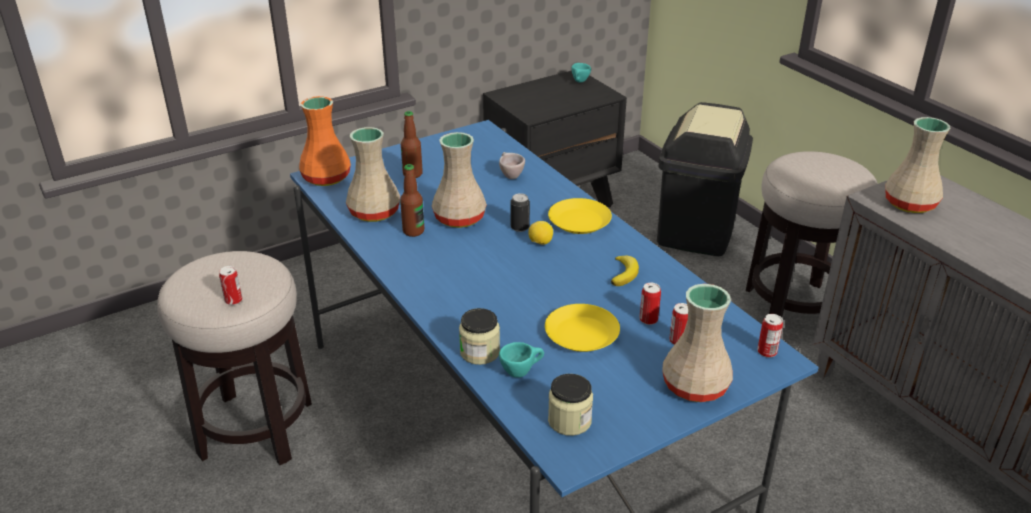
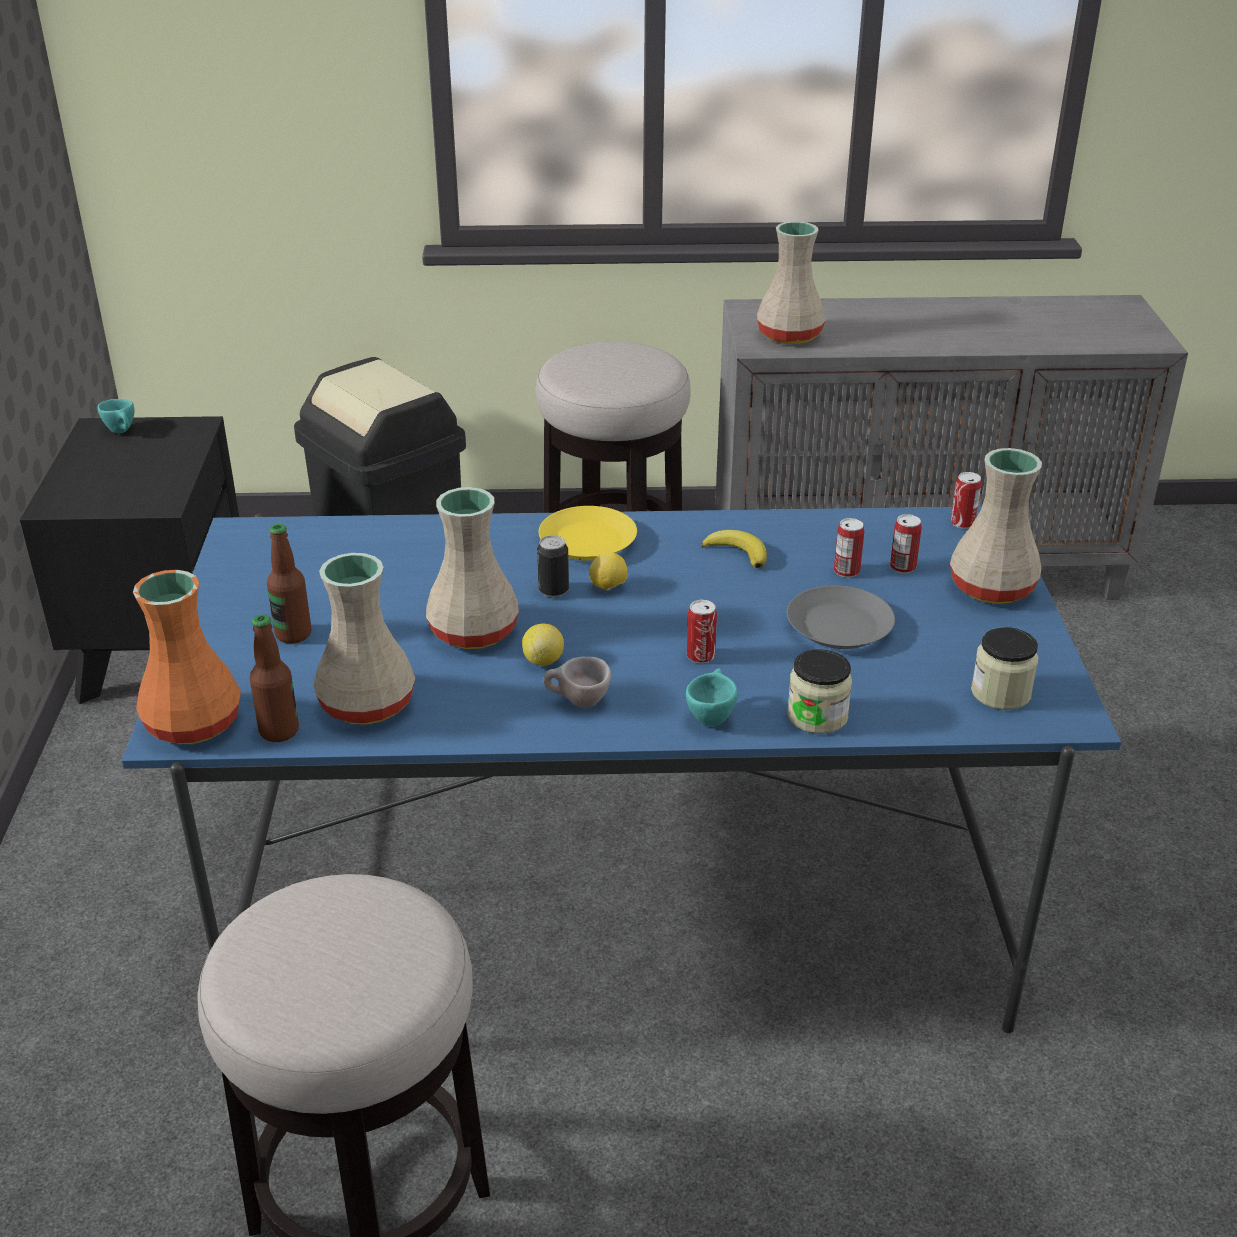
camera: 60 degrees left, 0 degrees up
(233, 300) = (408, 955): can -> can (700, 656)
(413, 231) = (464, 683): bottle -> bottle (279, 731)
(452, 246) = (543, 660): none -> lemon
(509, 175) = (405, 553): beige cup -> beige cup (577, 703)
(521, 371) = (882, 696): turquoise cup -> turquoise cup (711, 716)
(581, 334) = (838, 627): yellow plate -> grey plate

